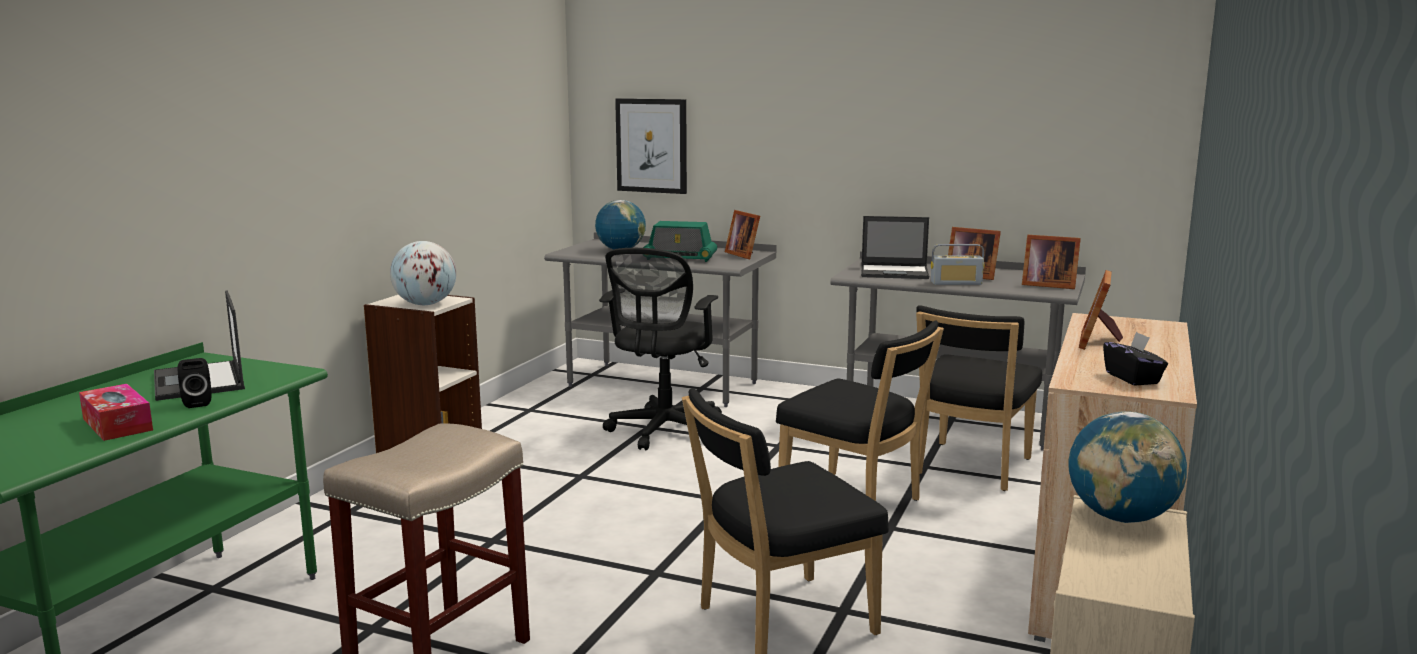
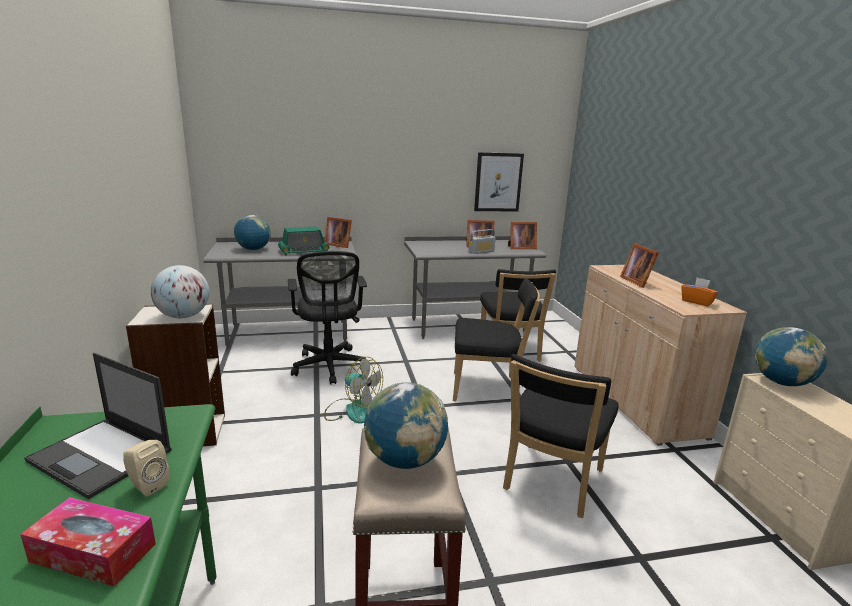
camera: 35 degrees left, 5 degrees up
(197, 403) = (147, 485): black speaker -> beige speaker
(423, 449) = (405, 460): none -> globe
(628, 481) = (352, 410): none -> fan
(652, 145) = (258, 175): picture -> picture (498, 182)
(895, 272) = (440, 248): laptop -> none
(1132, 378) = (697, 302): black tissue box -> orange tissue box

